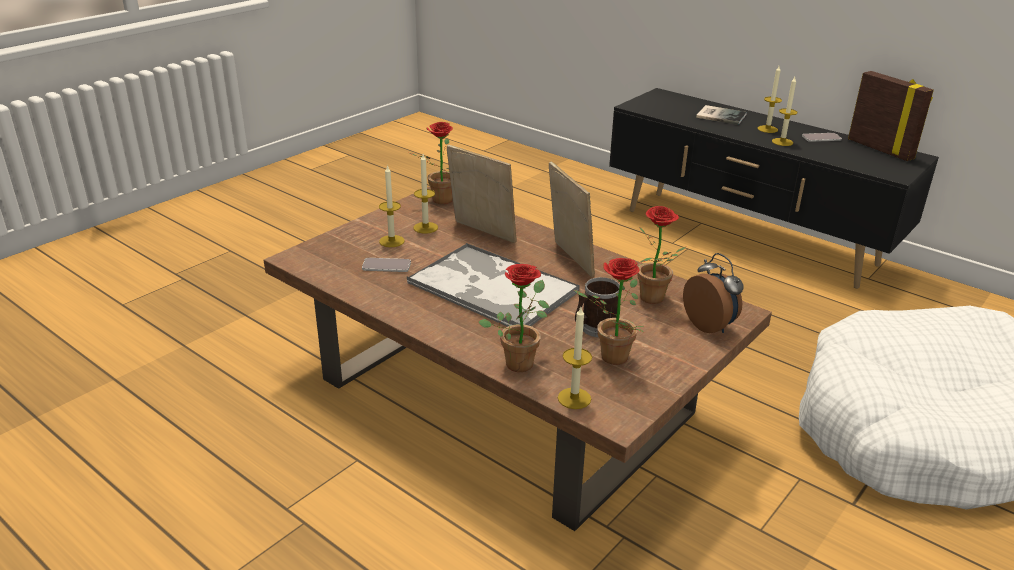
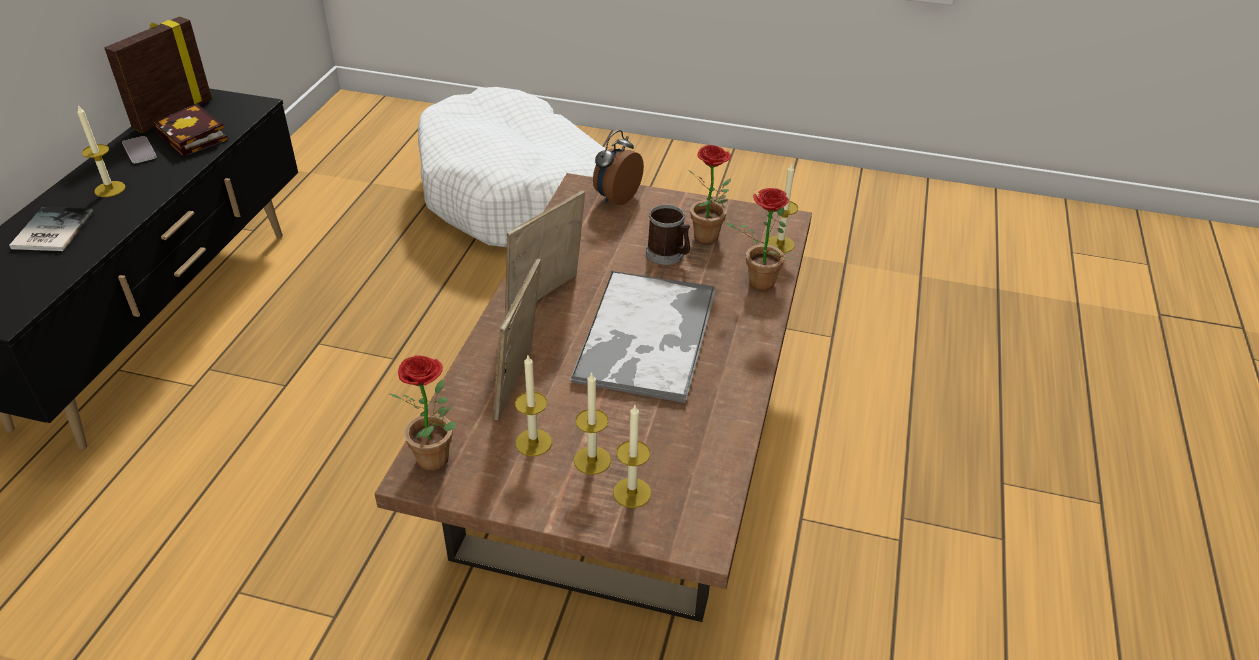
camera: 115 degrees left, 10 degrees up
(386, 266) = (658, 437): phone -> none
(654, 300) = (594, 232): potted plant -> none
(782, 142) = (162, 175): candle -> candle (632, 492)
(838, 153) = (195, 138): none -> book

